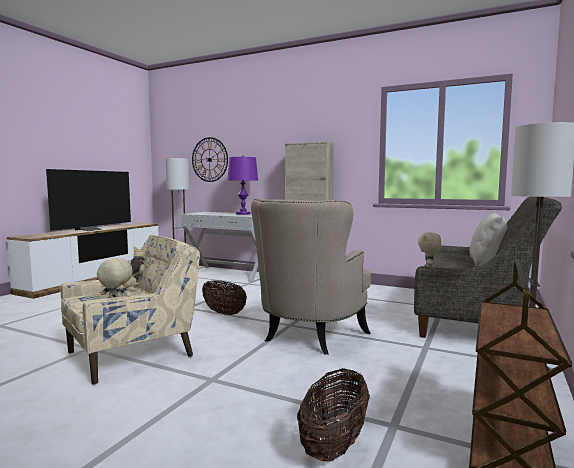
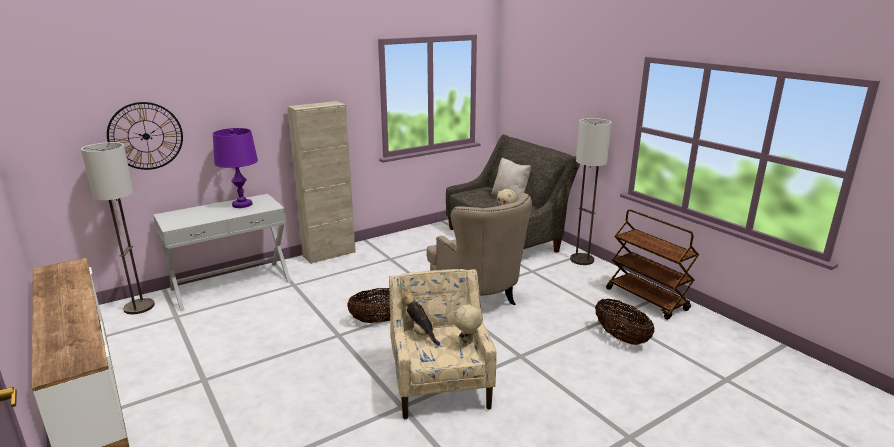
camera: 60 degrees left, 15 degrees up
(91, 230) = (75, 311): television -> none

